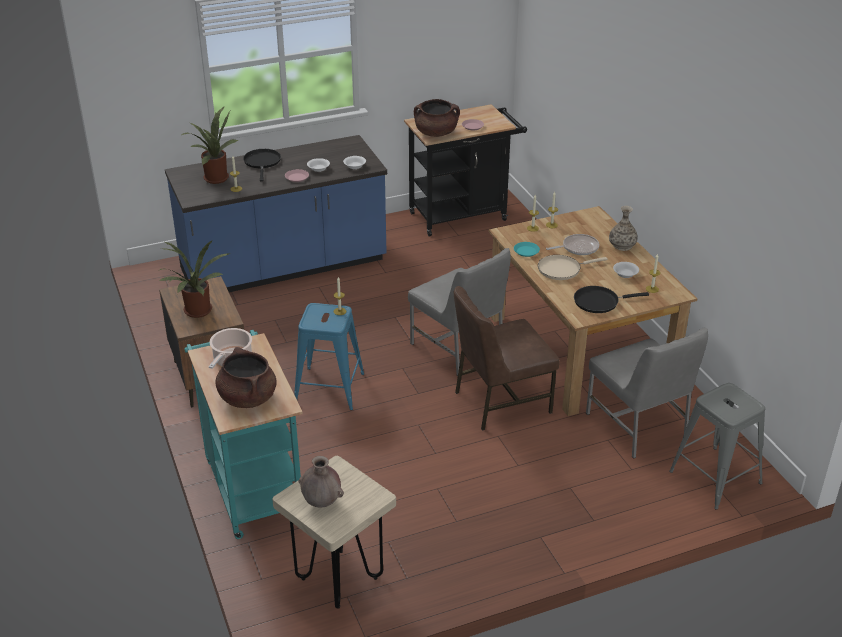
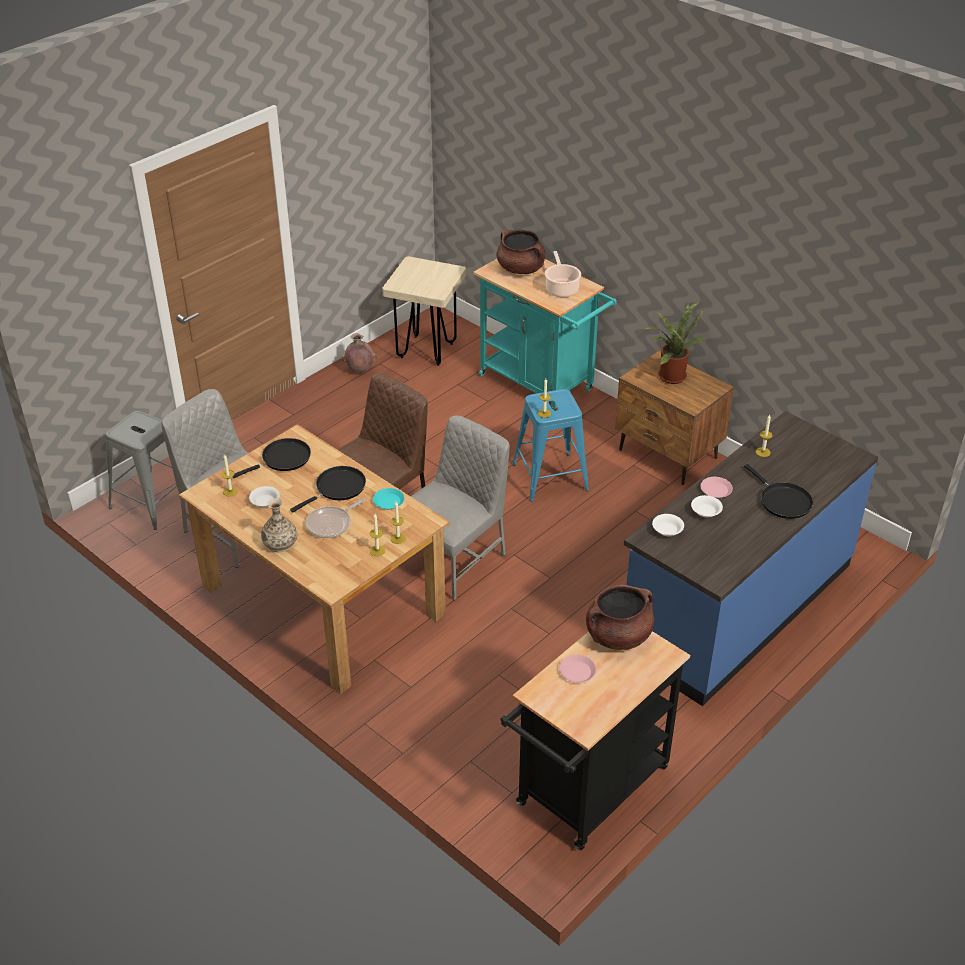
camera: 155 degrees right, 5 degrees up
(214, 177) = (806, 460): potted plant -> none
(322, 502) = (430, 272): brown vase -> brown vase (360, 370)
(458, 348) = (454, 559): grey chair -> grey chair turned 105 degrees clockwise
(562, 269) = (337, 488): beige frying pan -> black frying pan

